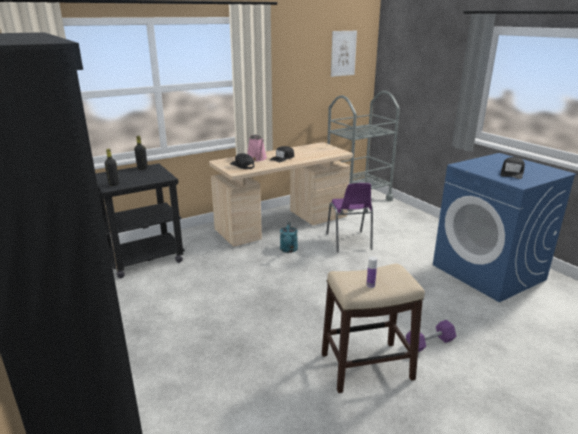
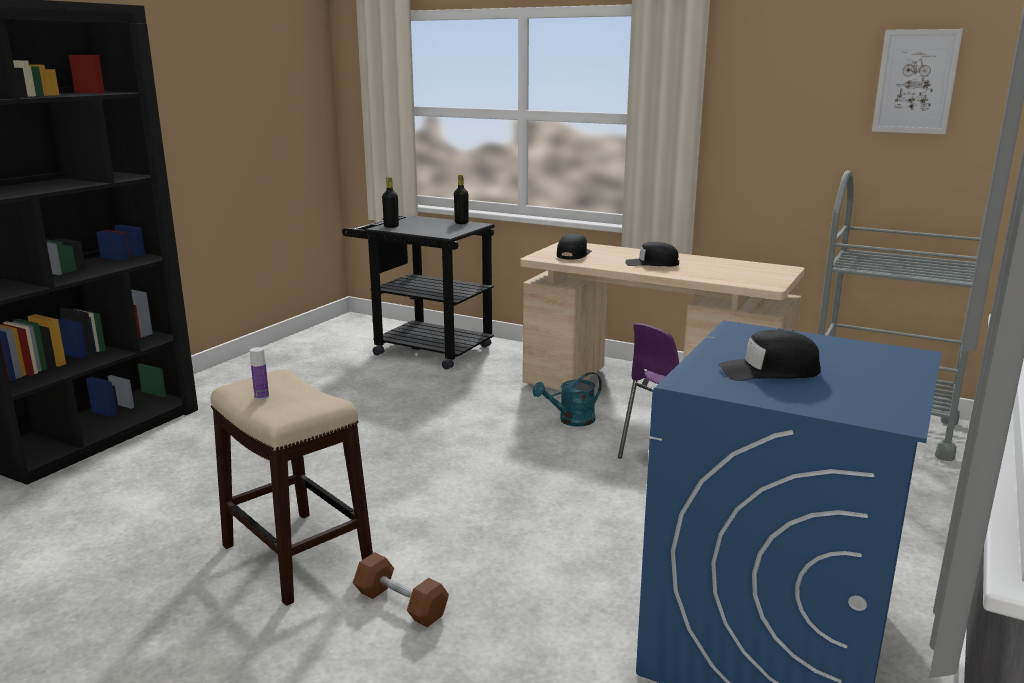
camera: 60 degrees right, 5 degrees down
(257, 159) = (619, 254): pink watering can -> none
(429, 343) = (401, 604): purple dumbbell -> brown dumbbell

